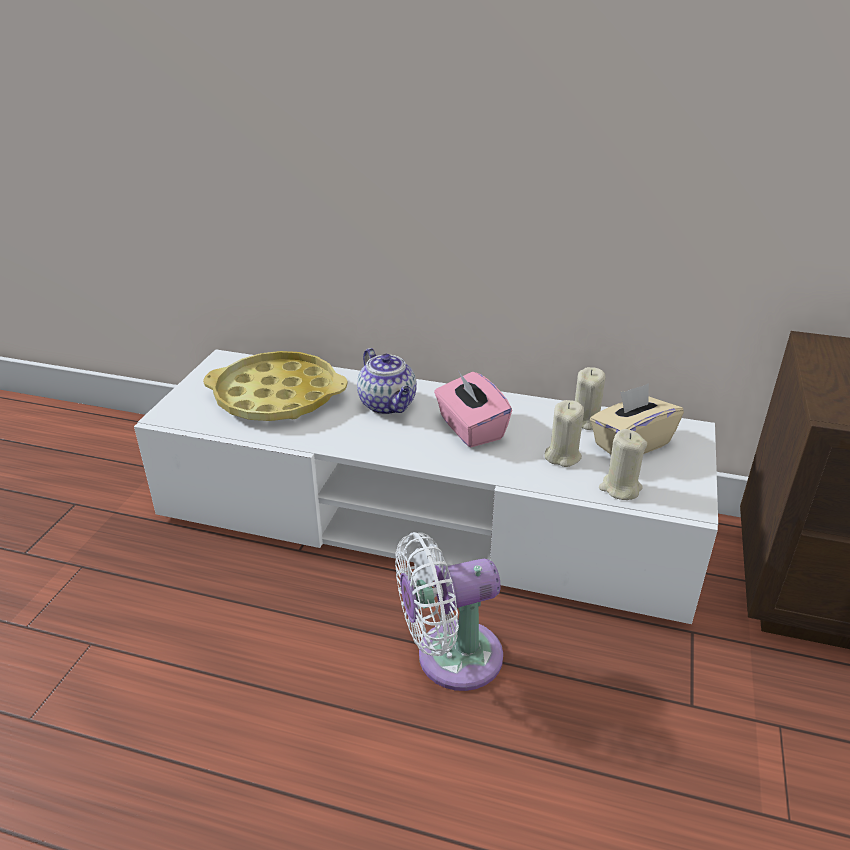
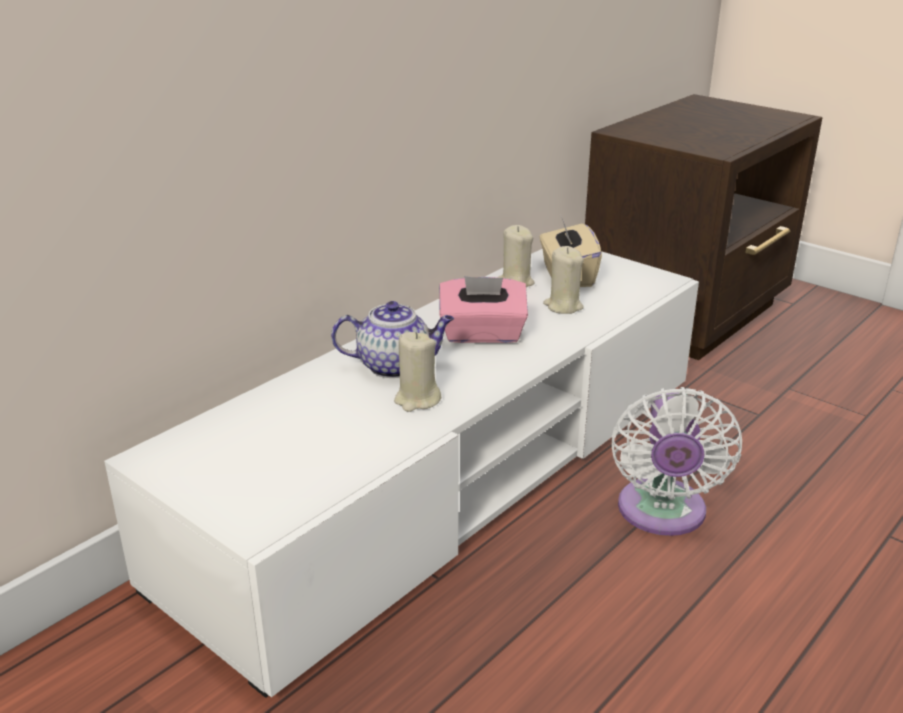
camera: 65 degrees left, 5 degrees down
(277, 396) = (299, 432): yellow tray -> none
(620, 488) = (627, 297): beige candle -> beige candle (417, 400)

